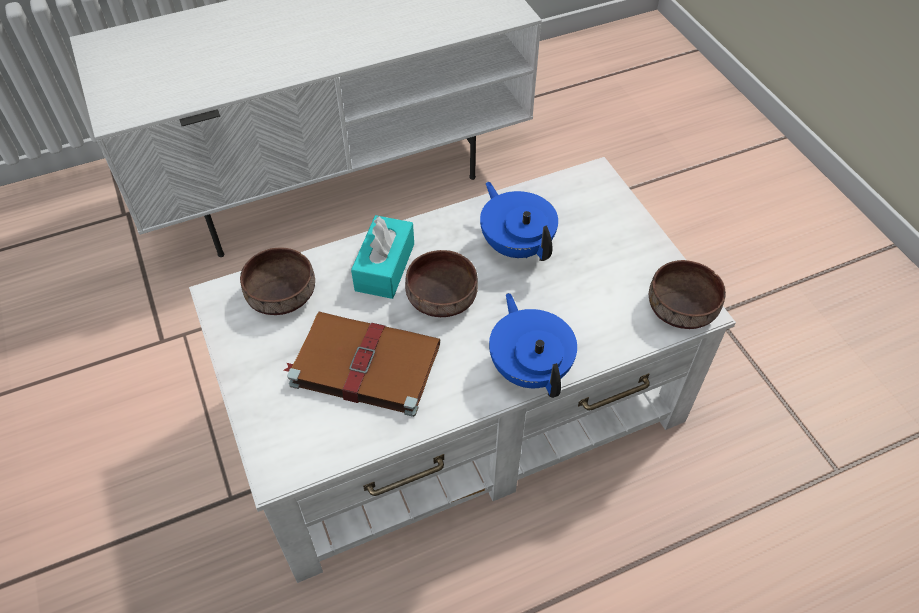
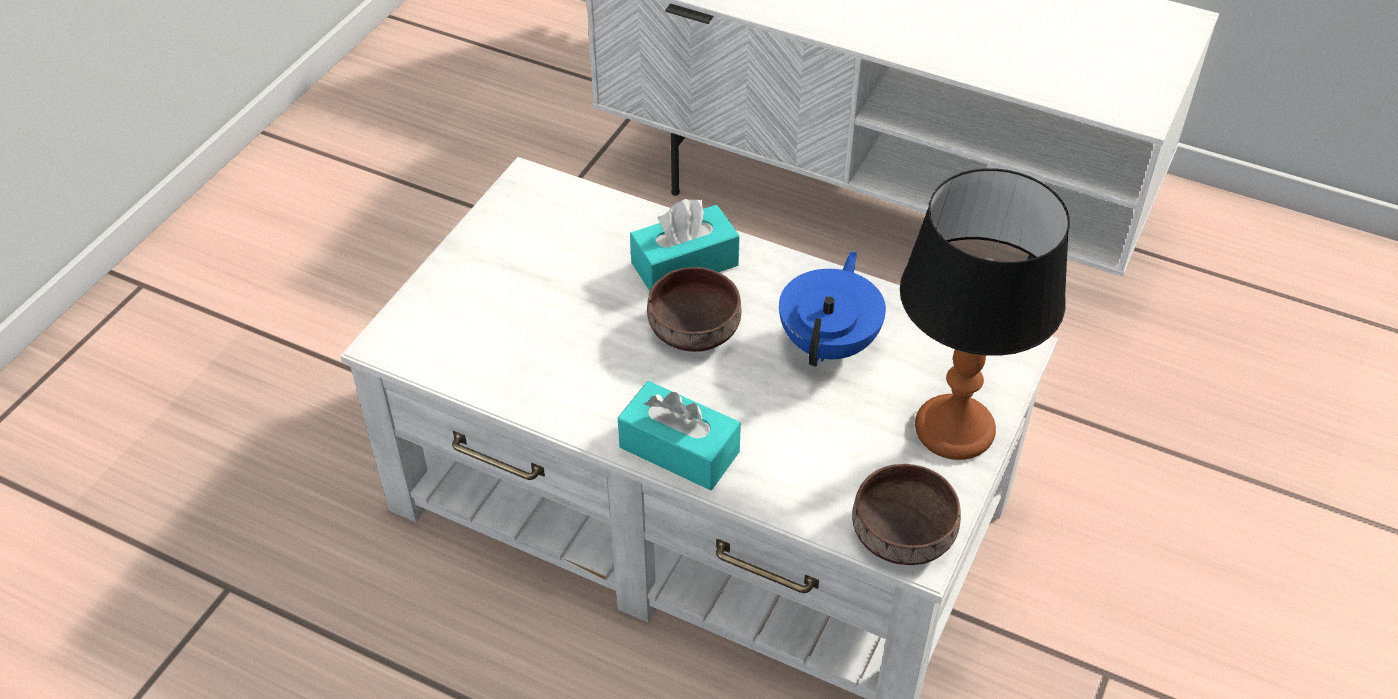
camera: 50 degrees right, 5 degrees down
(280, 295) = (570, 217): brown bowl -> none
(363, 364) = (553, 324): brown book -> none
(530, 368) = (679, 449): blue teapot -> turquoise tissue box
(628, 237) = (954, 428): none -> table lamp

